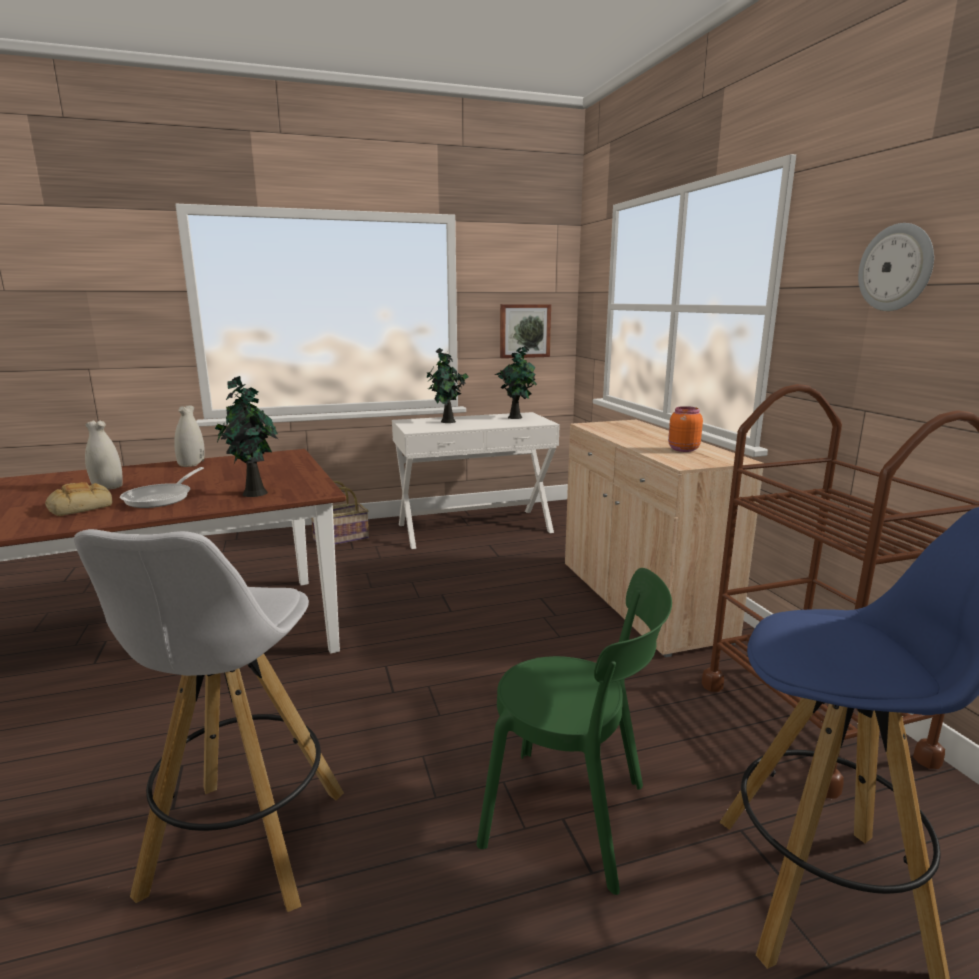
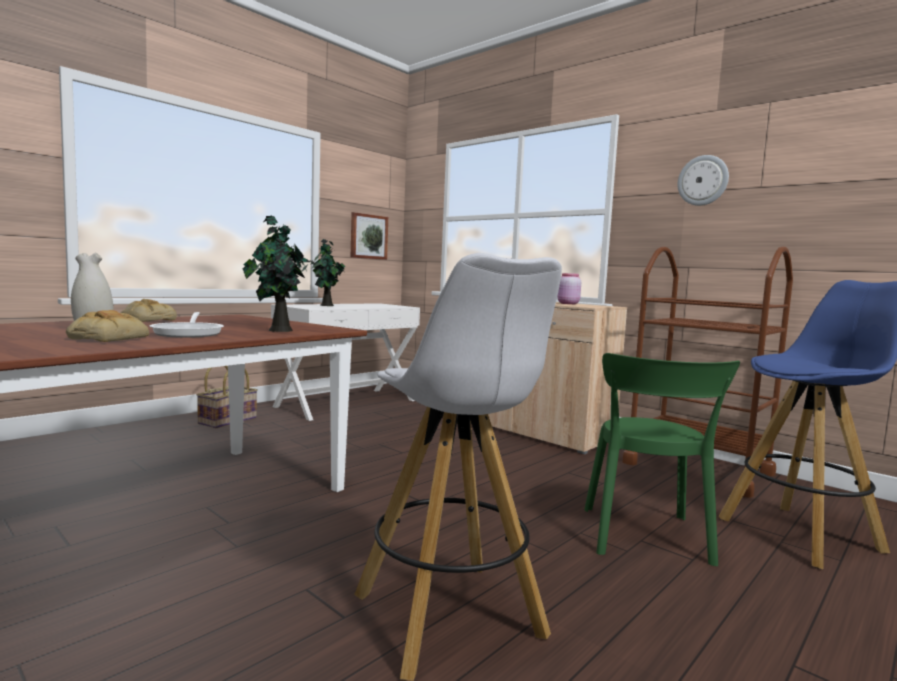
camera: 30 degrees left, 10 degrees down
(192, 464) = (147, 320): white vase -> bread
(516, 417) = (376, 304): potted plant -> none
(573, 816) = (645, 538): green chair -> green chair turned 105 degrees clockwise
(682, 449) = (567, 303): orange jar -> pink jar

